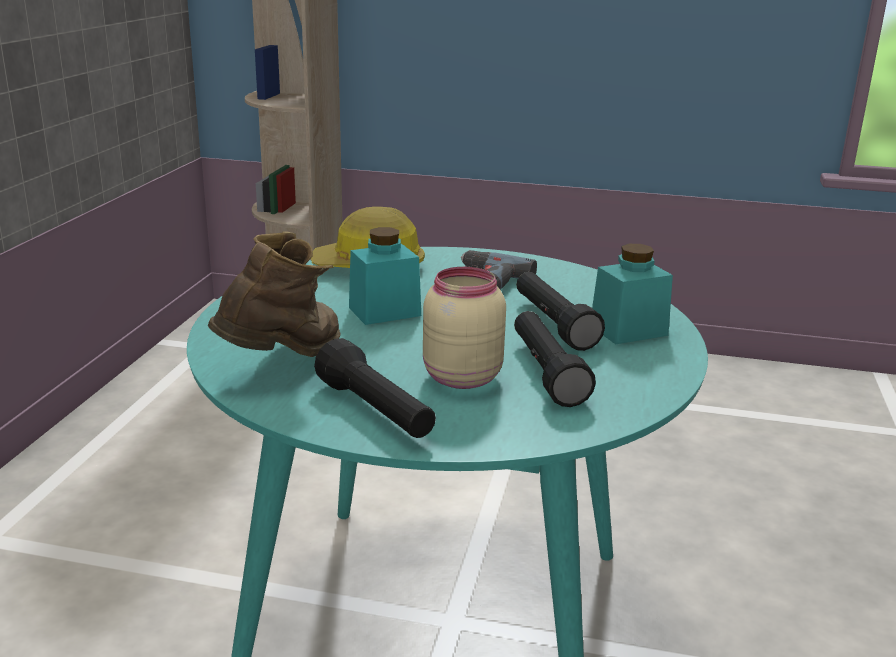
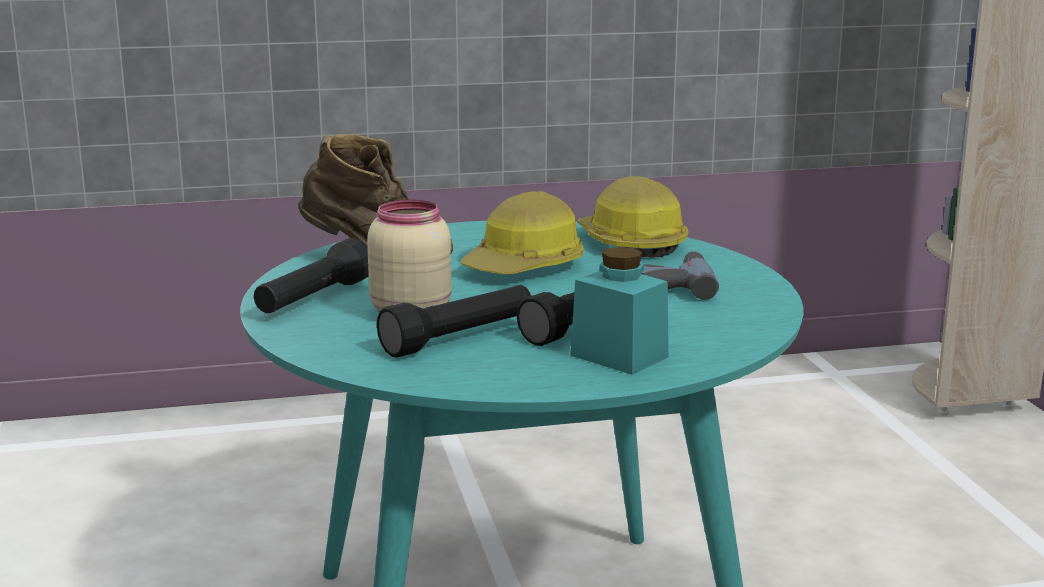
camera: 65 degrees right, 5 degrees down
(384, 311) = (525, 267): turquoise jar -> hard hat

